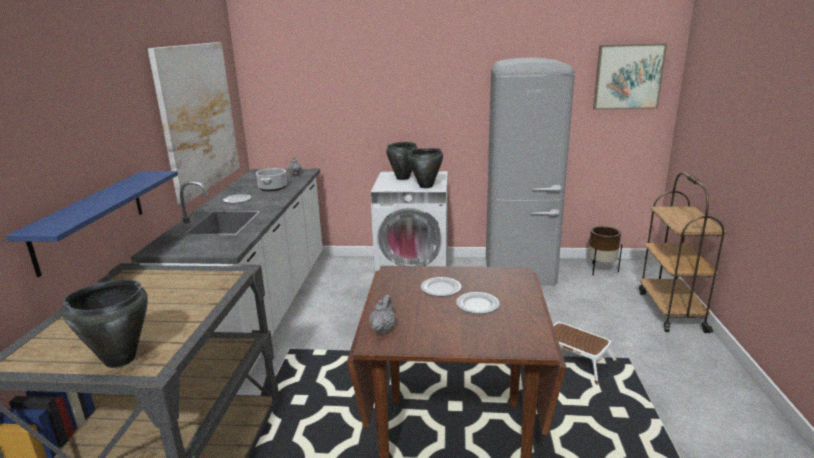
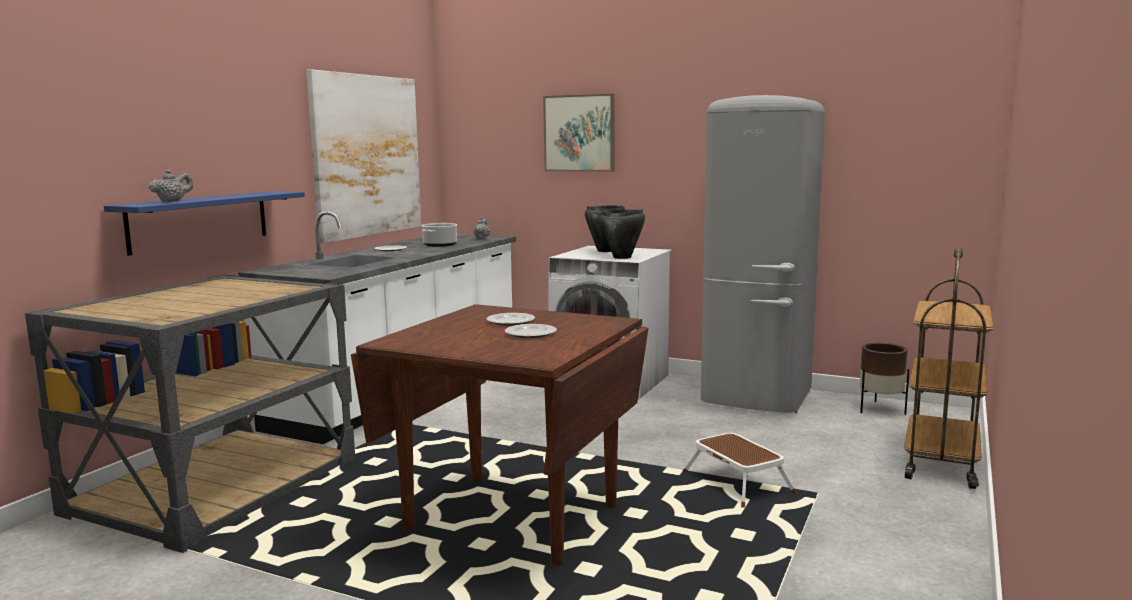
camera: 20 degrees right, 10 degrees down
(119, 359) = (148, 316): black cooking pot -> none
(383, 329) = (407, 336): grey teapot -> grey teapot (172, 201)
(628, 77) = (923, 125): picture -> picture (579, 133)

